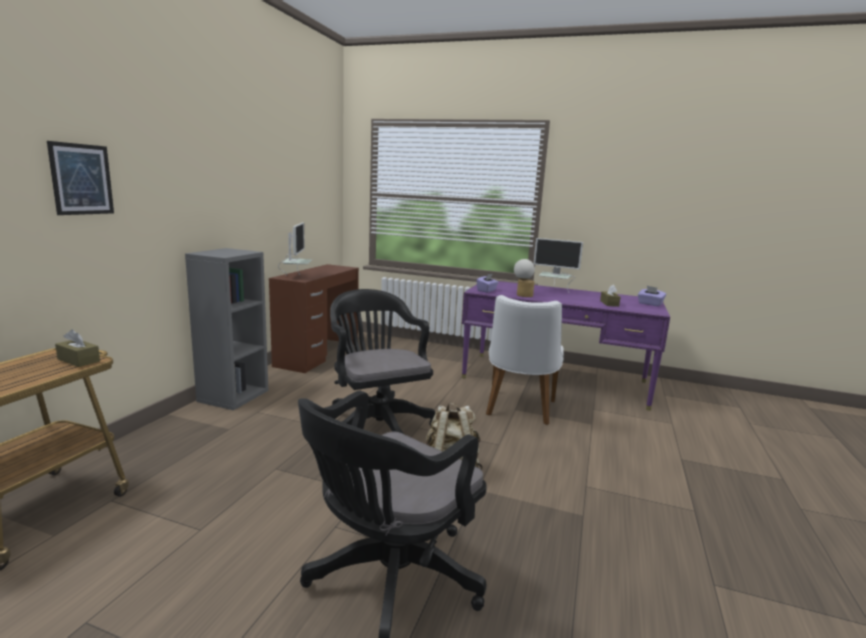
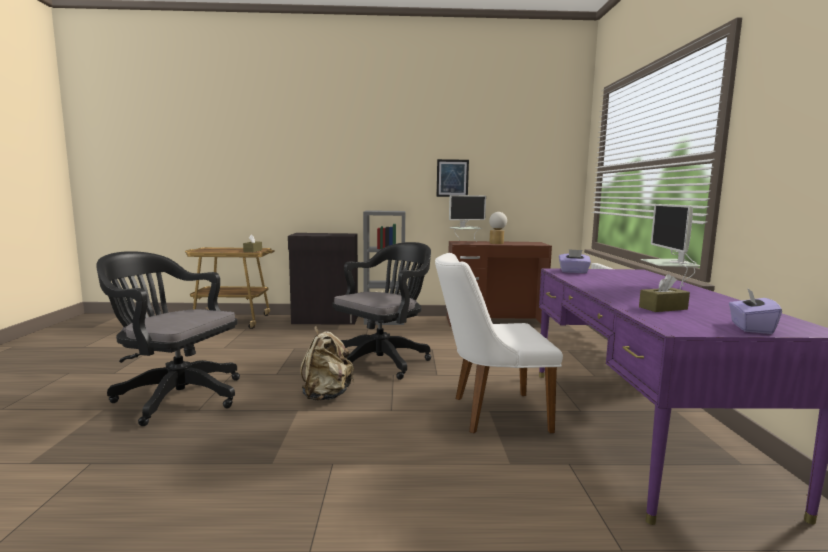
camera: 70 degrees right, 5 degrees down
(82, 179) = (301, 162): picture -> picture (452, 178)
(172, 429) = (326, 320): none -> black cabinet
(522, 295) = (591, 280): table lamp -> table lamp (497, 243)

